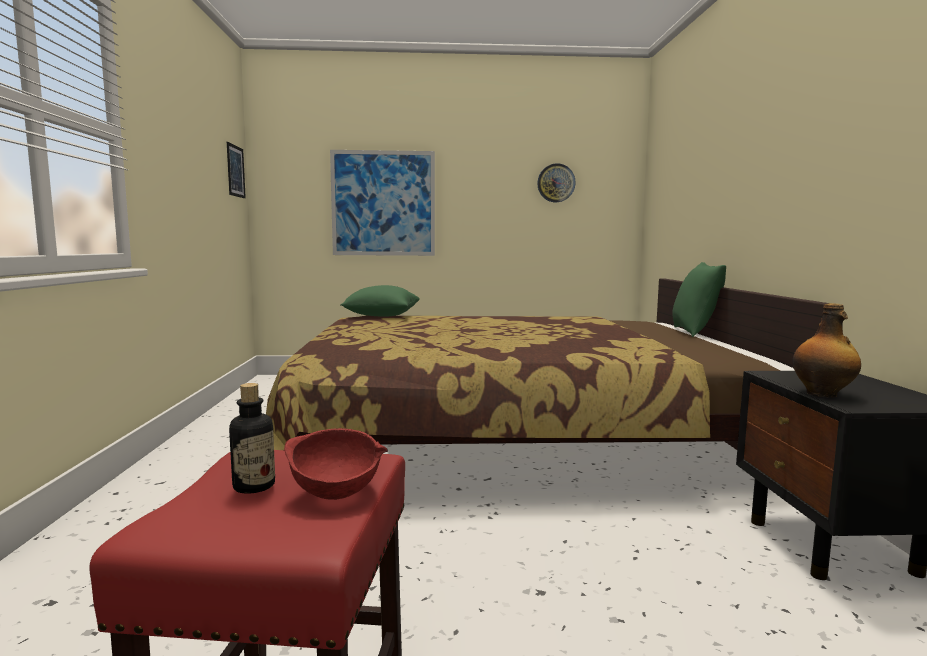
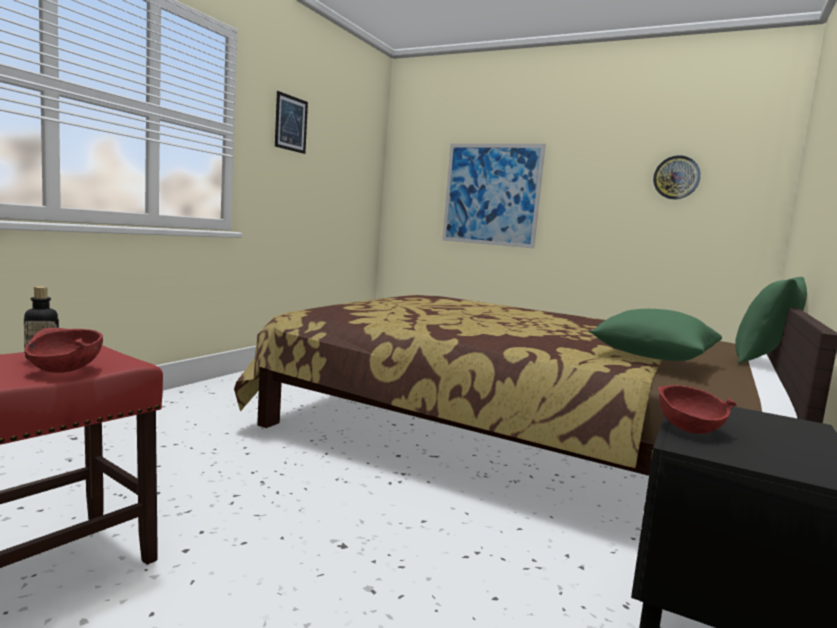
camera: 30 degrees right, 0 degrees up
(235, 171) = (368, 162): picture -> picture (291, 123)
(381, 316) = (446, 297): green pillow -> green pillow (653, 356)
(822, 394) = (689, 429): bottle -> red bowl

